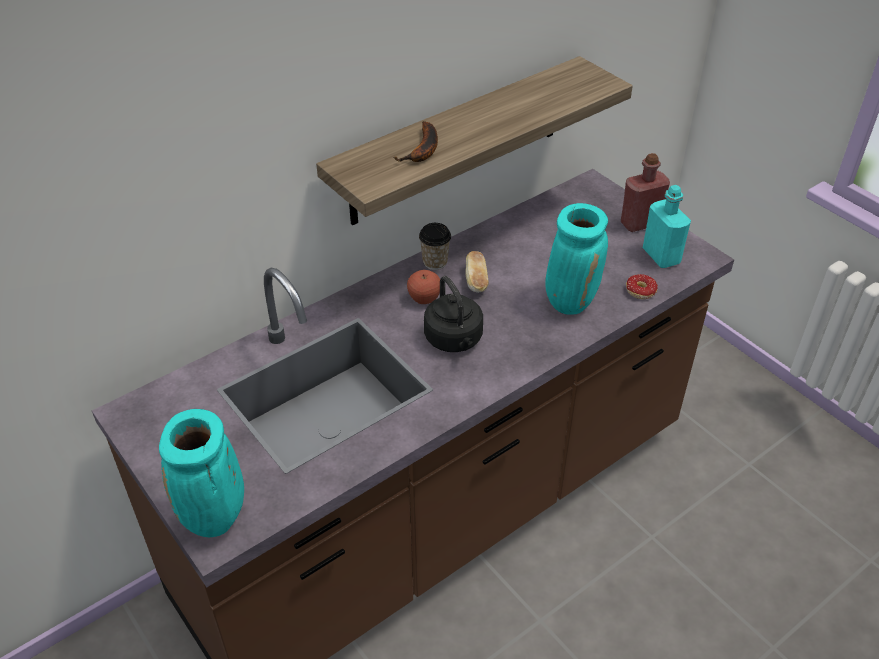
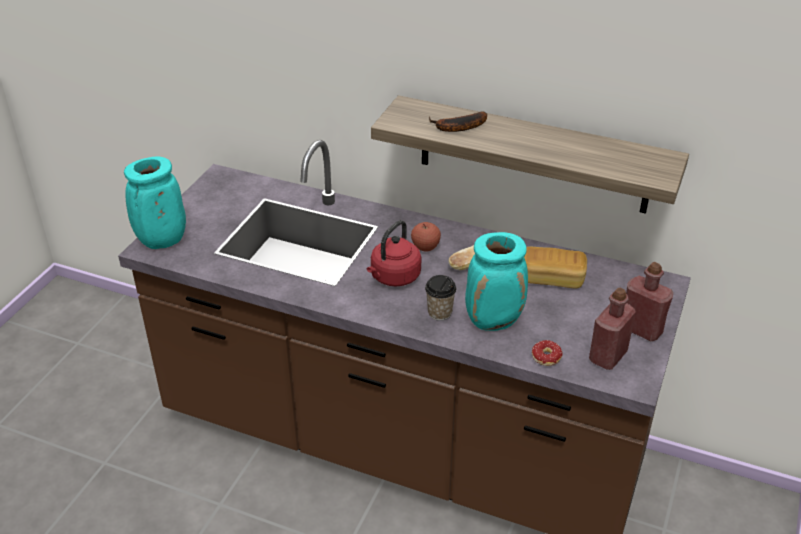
camera: 60 degrees right, 5 degrees down
(435, 262) = (471, 237): cup -> cup (439, 313)
(454, 340) = (393, 277): black kettle -> red kettle
(537, 240) = (552, 279): none -> bread
(661, 256) = (608, 356): turquoise bottle -> red bottle

